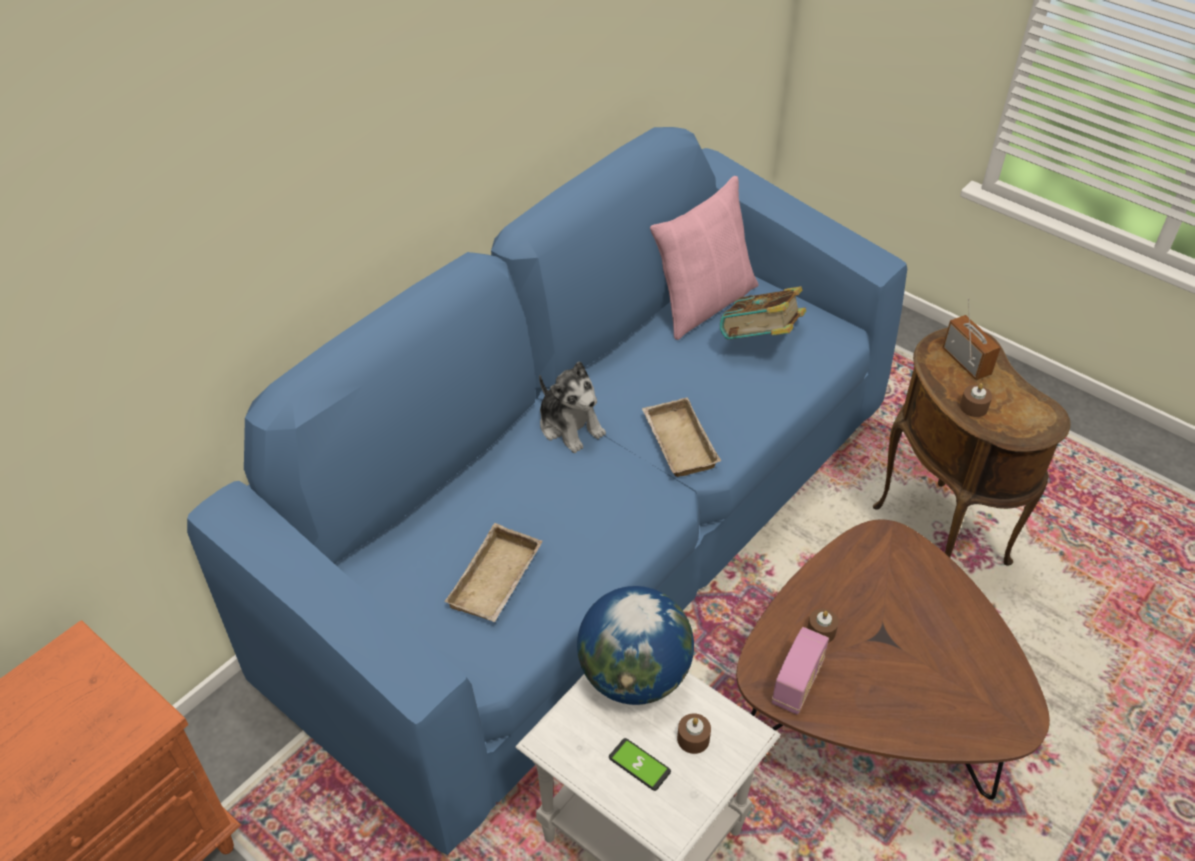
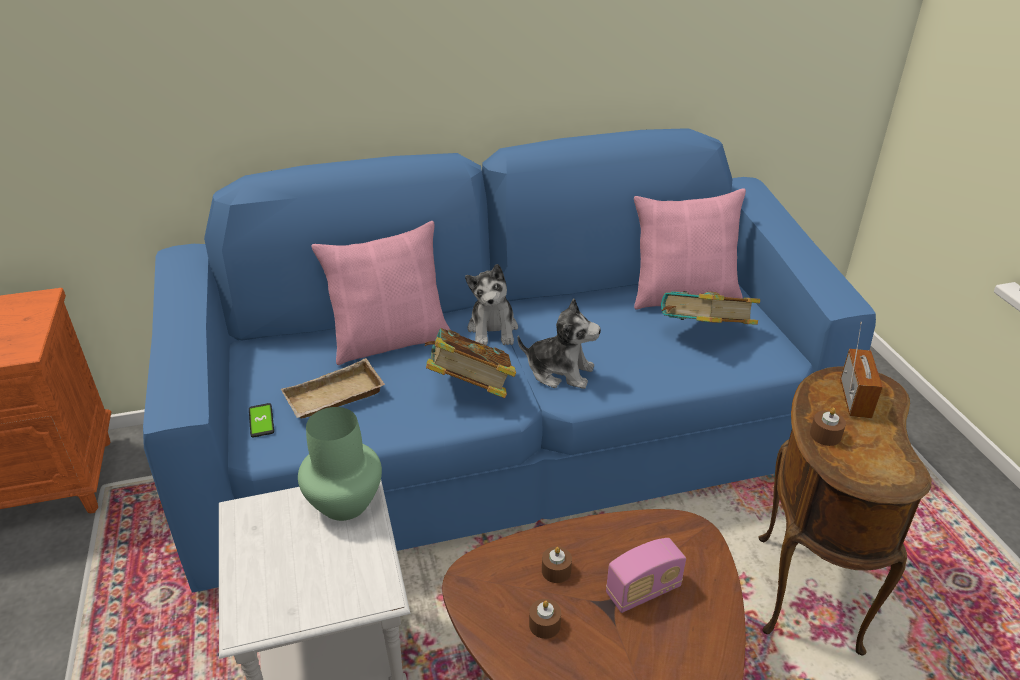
camera: 35 degrees right, 10 degrees down
(480, 488) = (390, 340): none -> pink pillow
(615, 503) = (470, 389): none -> book
(634, 676) = (346, 503): globe -> green vase
(639, 764) = (279, 565): phone -> phone (261, 421)
(676, 442) = (560, 372): beige tray -> plush toy
(693, 739) = (337, 571): brown candle -> brown candle (544, 624)
(797, 683) = (494, 598): radio -> radio (643, 591)

